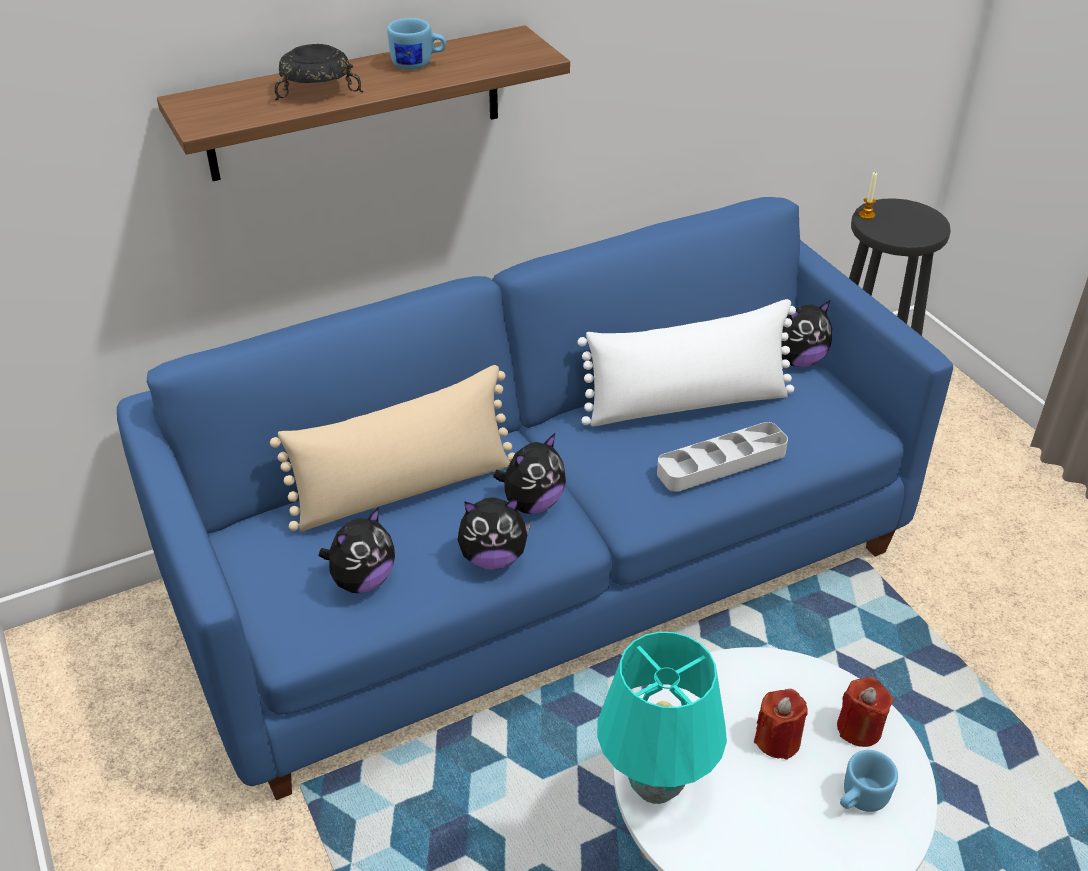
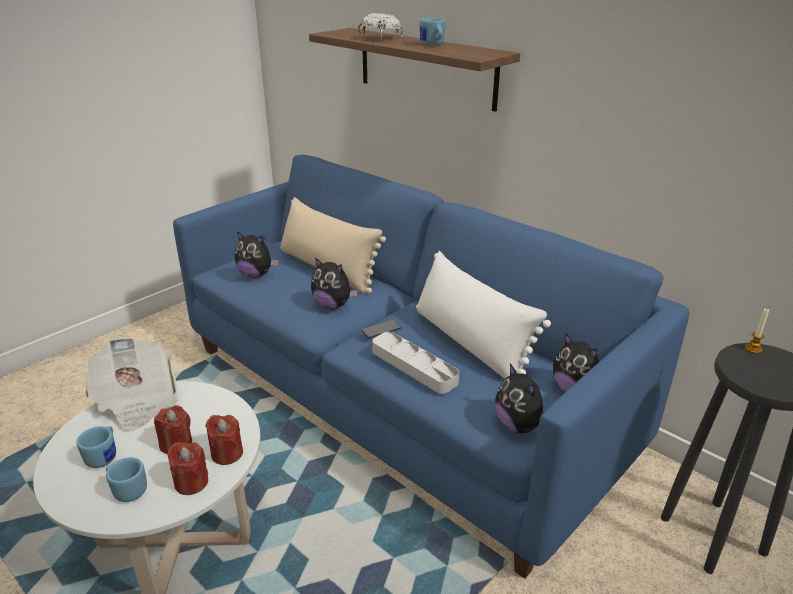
camera: 70 degrees right, 10 degrees down
(318, 91) = (380, 39): black bowl -> white bowl
(493, 558) = (285, 304): plush toy -> plush toy (519, 425)
(621, 471) = (381, 329): none -> phone
(657, 786) = (137, 401): turquoise table lamp -> newspaper
(781, 828) = (104, 456): none -> blue mug
(811, 686) = (227, 453): none -> red candle

